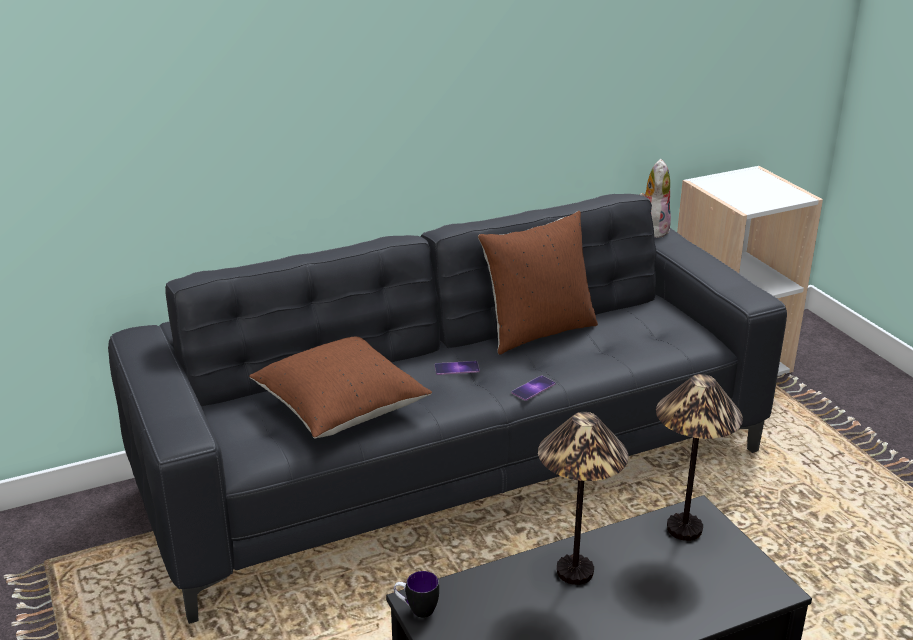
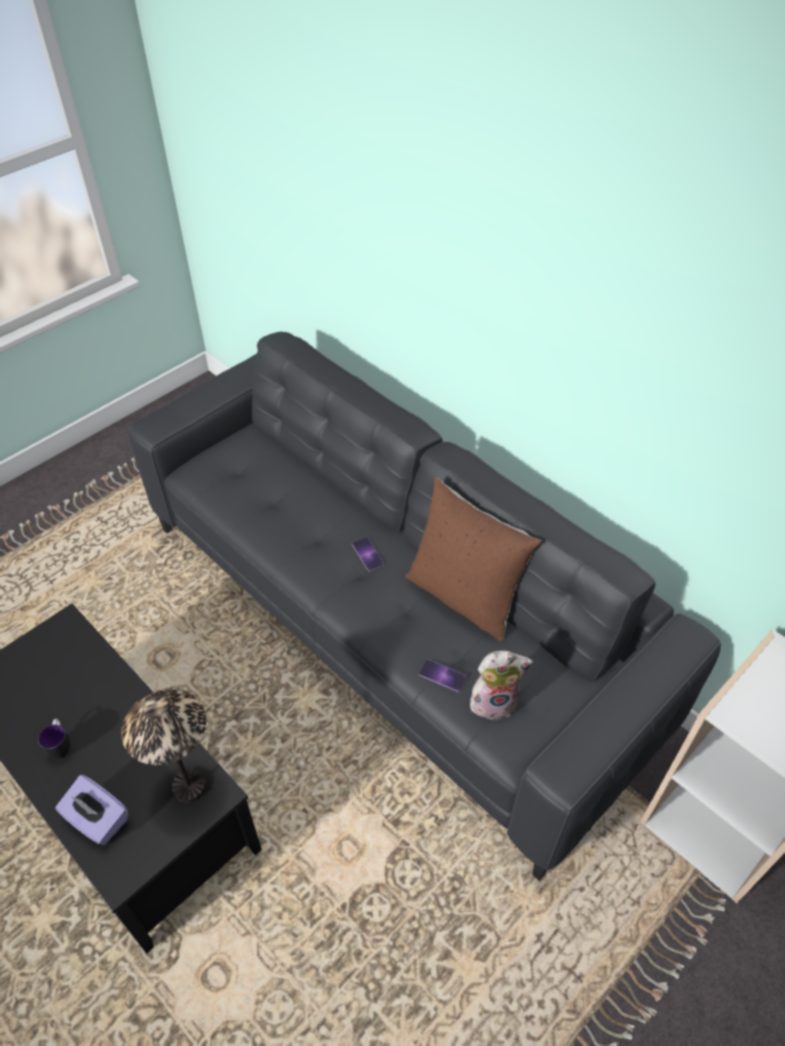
camera: 70 degrees right, 20 degrees up
(341, 409) = (276, 501): brown pillow -> none
(416, 610) = (57, 625): mug -> mug (61, 746)
(533, 388) = (354, 617): phone -> phone (442, 675)
(574, 572) = (114, 714): table lamp -> none
(652, 229) = (688, 636): plush toy -> plush toy (494, 701)
(706, 598) = (97, 820): none -> purple tissue box

